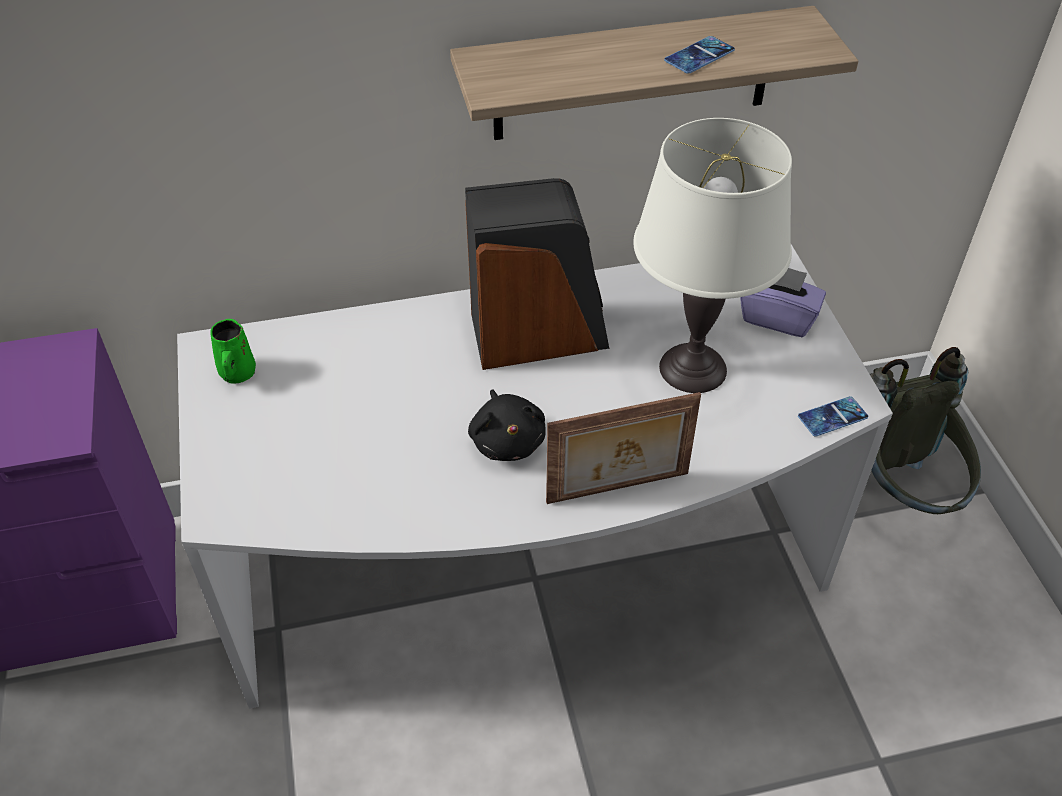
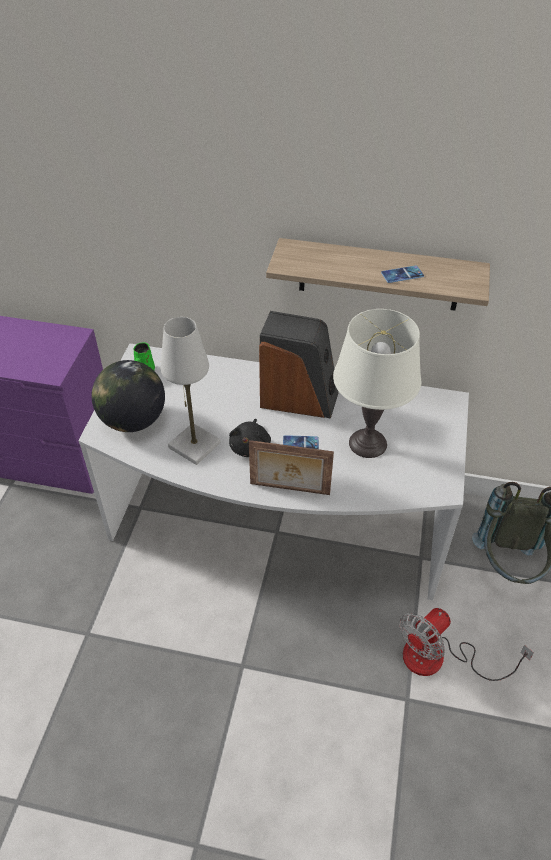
camera: 25 degrees right, 0 degrees up
(268, 468) = (133, 420): none -> globe
(408, 473) = (194, 445): none -> white table lamp
(778, 318) = (432, 432): purple tissue box -> none
(832, 417) = (427, 494): phone -> phone (300, 443)
(887, 677) = (439, 659): none -> fan

